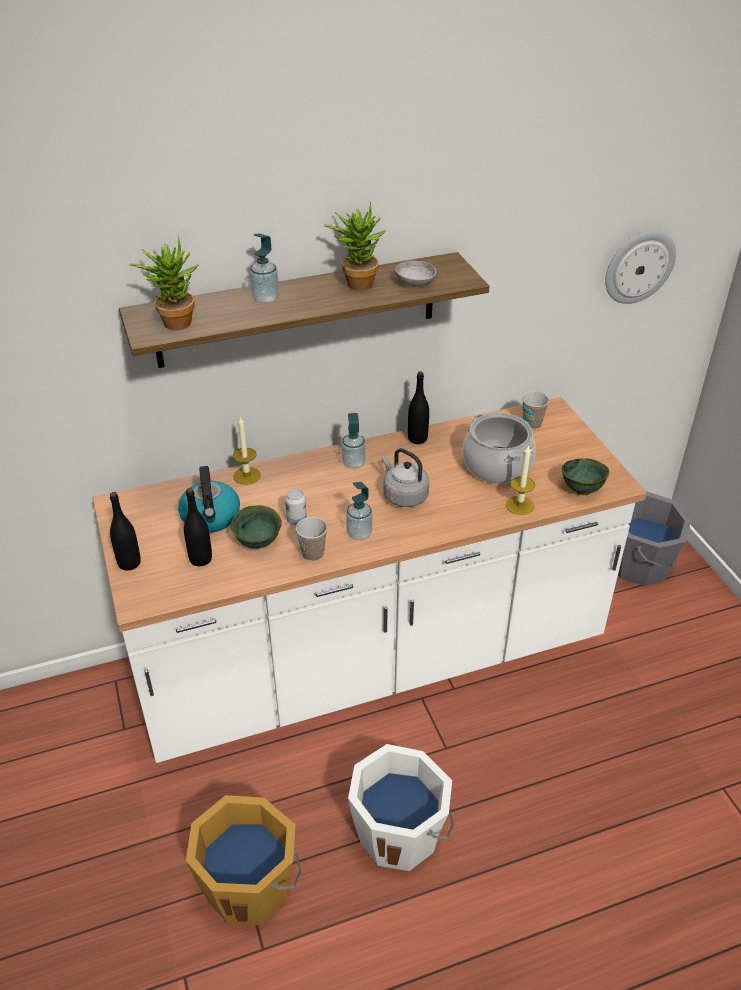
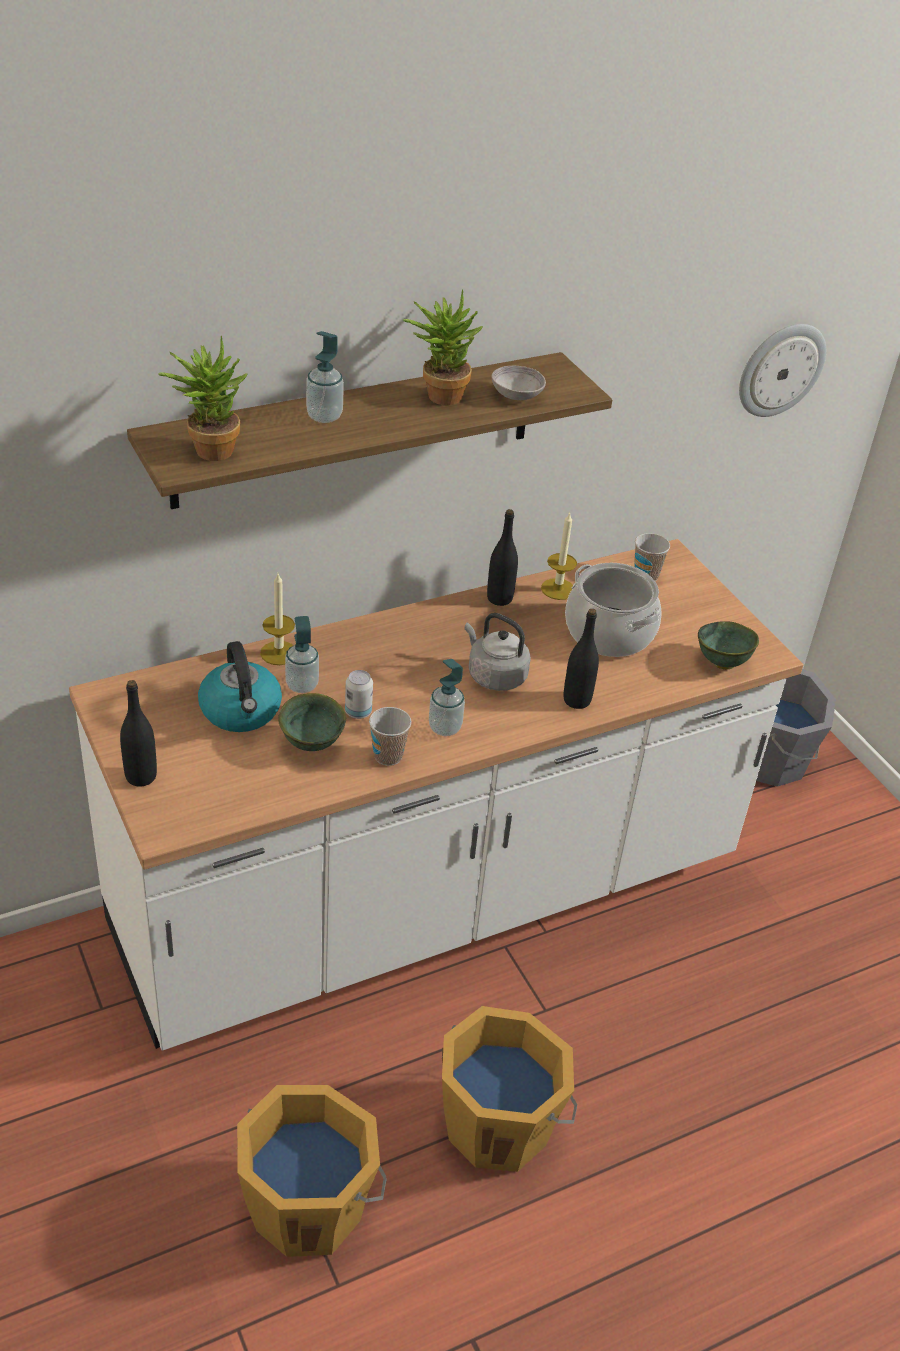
camera: 10 degrees left, 0 degrees up
(201, 559) = (238, 768): black bottle -> black bottle (577, 700)
(353, 463) = (420, 633): soap dispenser -> soap dispenser (302, 685)
(400, 833) = (499, 1124): white bucket -> orange bucket
(520, 505) = (646, 685): candle -> candle (558, 589)

